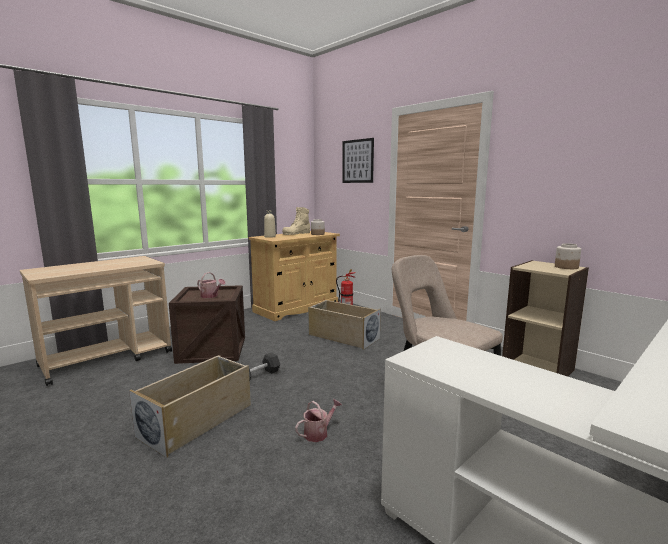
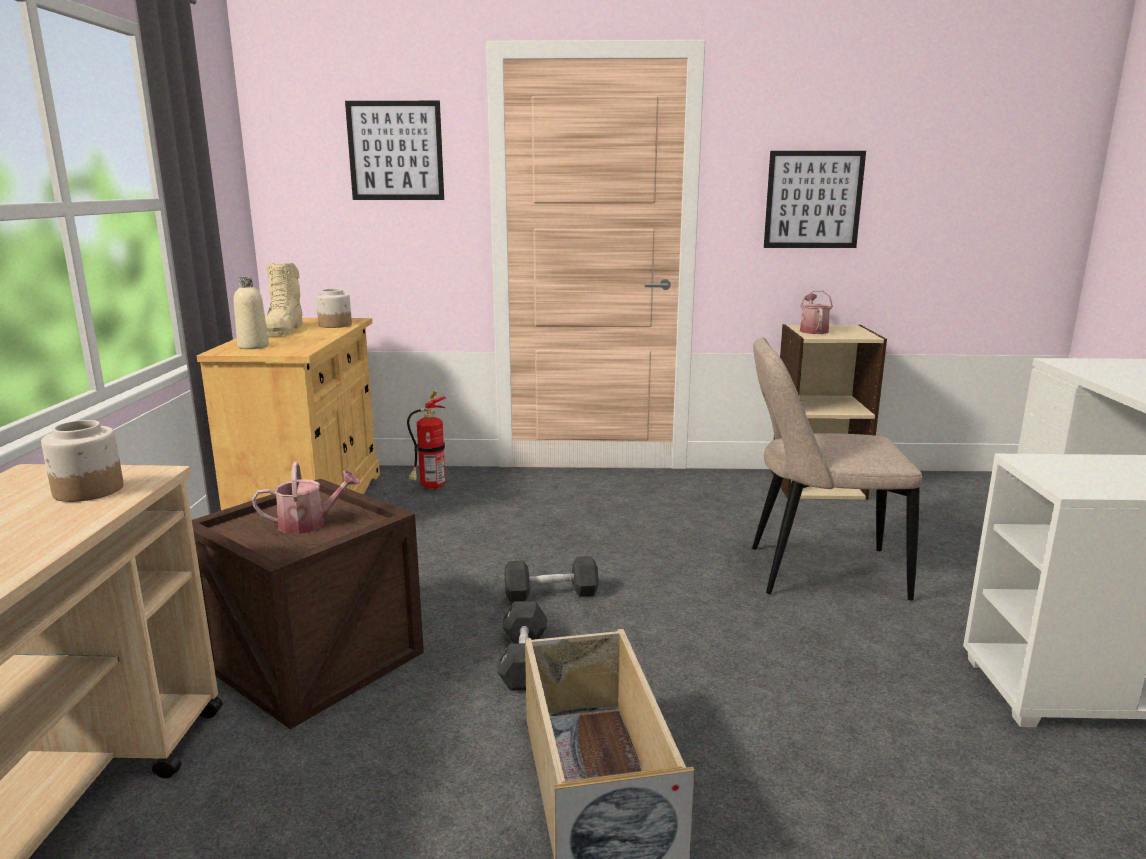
camera: 45 degrees left, 5 degrees up
(309, 361) = (551, 593): none -> black dumbbell
(318, 433) = (787, 688): watering can -> watering can (813, 330)
(342, 336) = (515, 531): beige storage box -> none
(558, 181) = (813, 200): none -> picture
(566, 267) = (846, 328): jar -> jar (88, 491)

